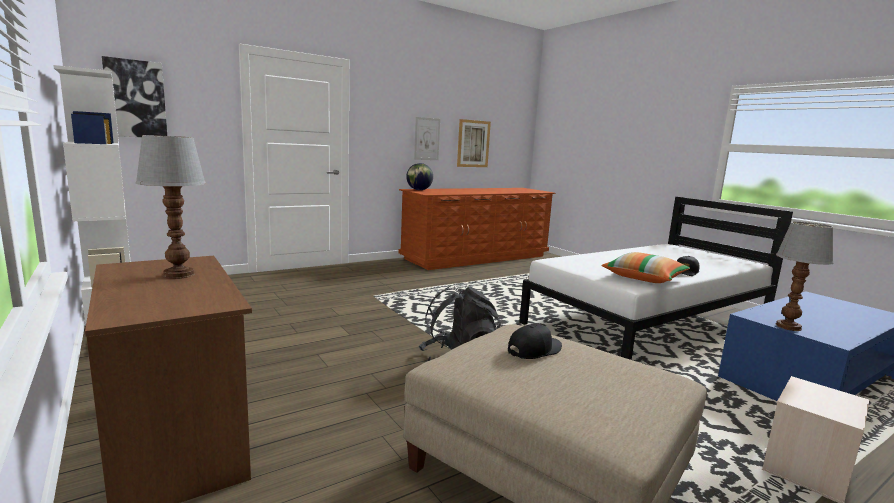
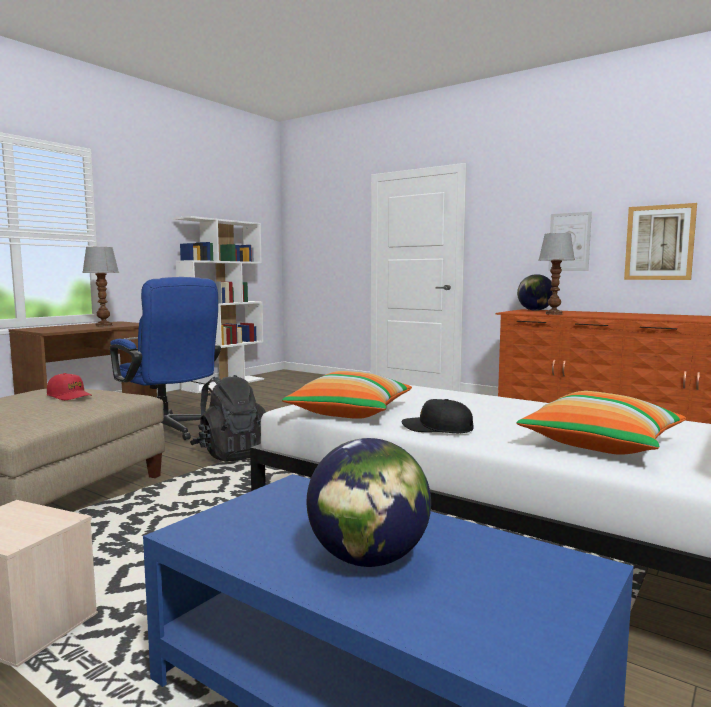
camera: 70 degrees right, 5 degrees down
(136, 99) = (310, 233): picture -> none
(341, 384) = (168, 432): none -> blue office chair
(534, 350) = (69, 396): black cap -> red cap
(706, 260) = (601, 444): none -> pillow
(789, 327) = (250, 505): table lamp -> table lamp (554, 314)
(834, 317) = (368, 559): none -> globe

